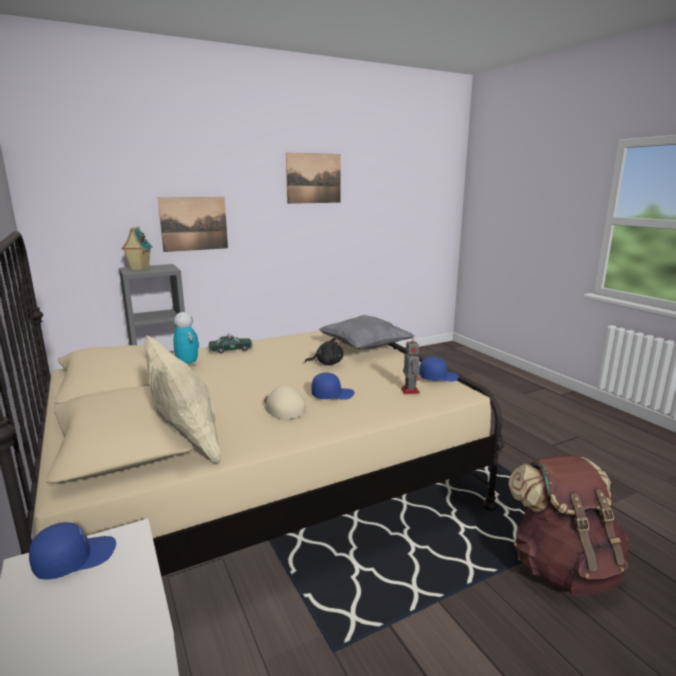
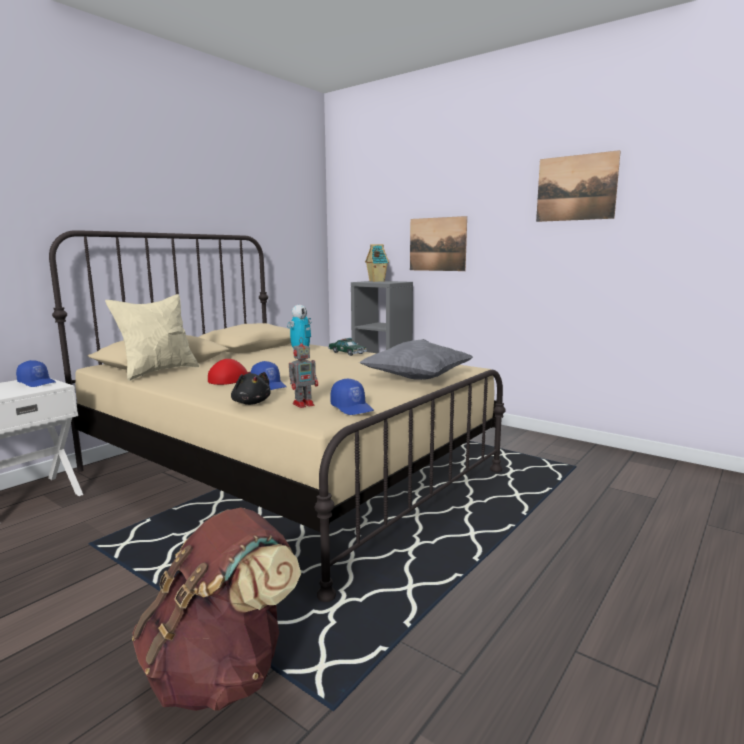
camera: 65 degrees right, 5 degrees down
(283, 407) = (231, 379): beige cap -> red cap
(327, 363) = (349, 375): black plush toy -> black plush toy (251, 403)

